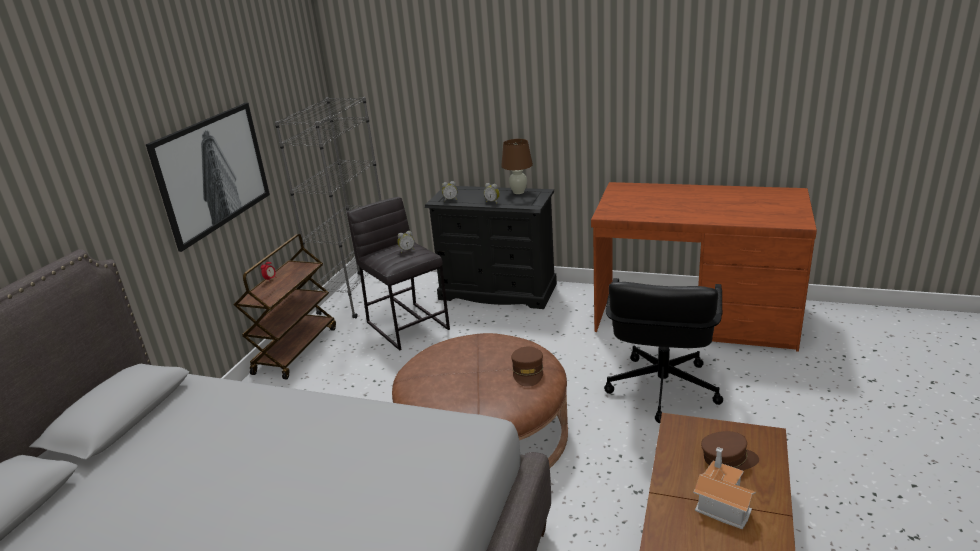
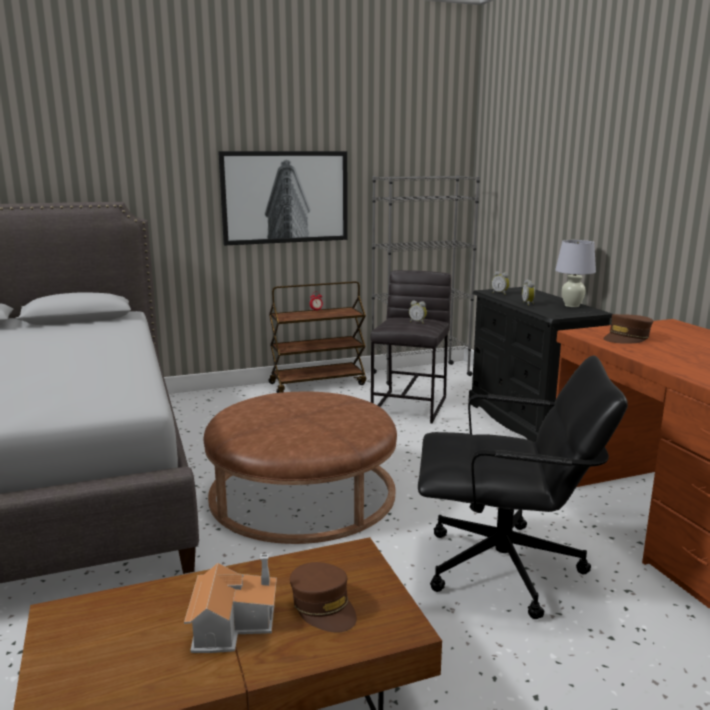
camera: 50 degrees right, 10 degrees down
(518, 192) = (572, 305): brown table lamp -> white table lamp
(528, 372) = (326, 435): brown cap -> brown cap (626, 338)
(661, 389) = (504, 568): black office chair -> black office chair turned 150 degrees counterclockwise

